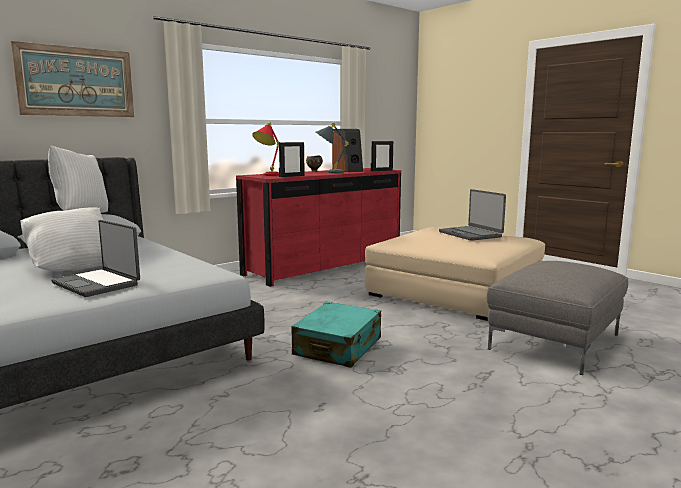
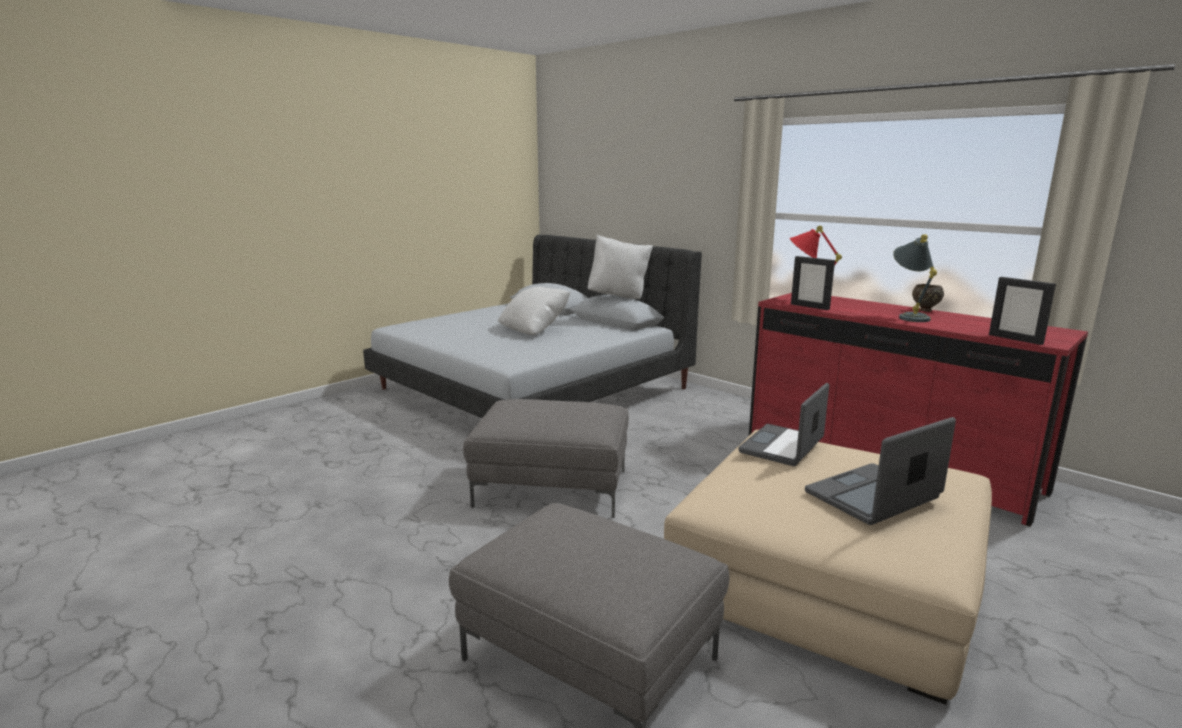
camera: 85 degrees right, 5 degrees up
(76, 82) = (675, 174): picture -> none
(98, 284) = (480, 341): laptop -> laptop (783, 447)
(338, 347) = (553, 487): turquoise suitcase -> grey ottoman
(348, 170) = (972, 323): speaker -> none

